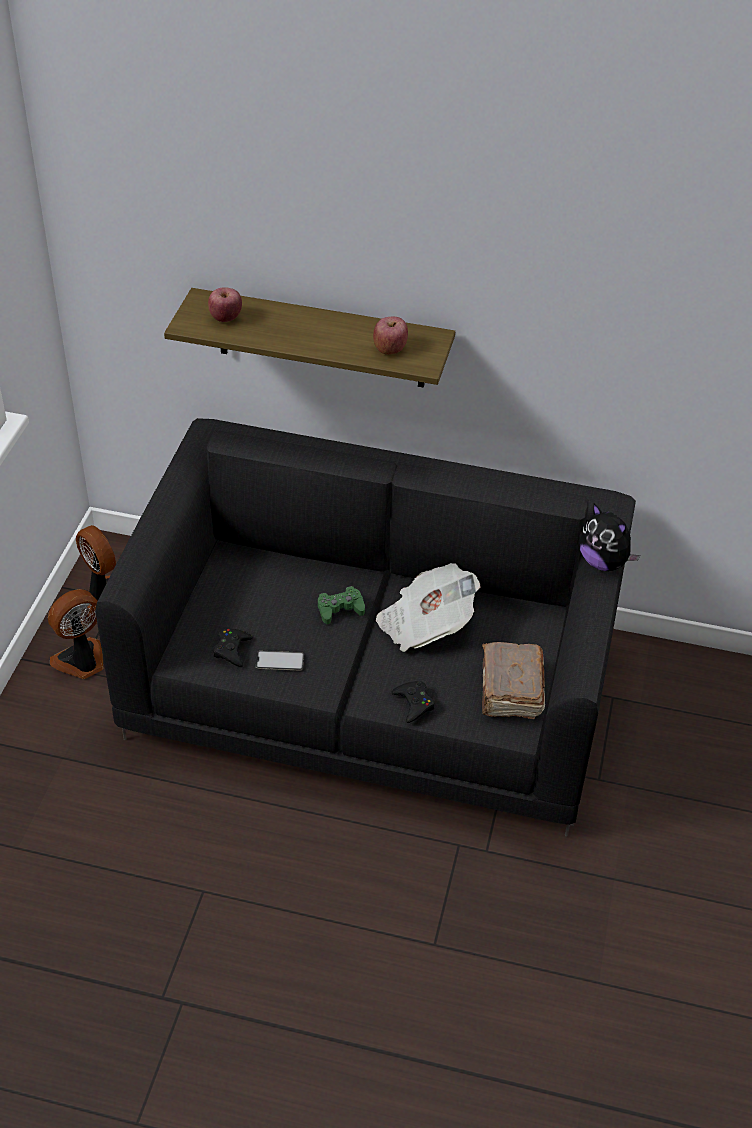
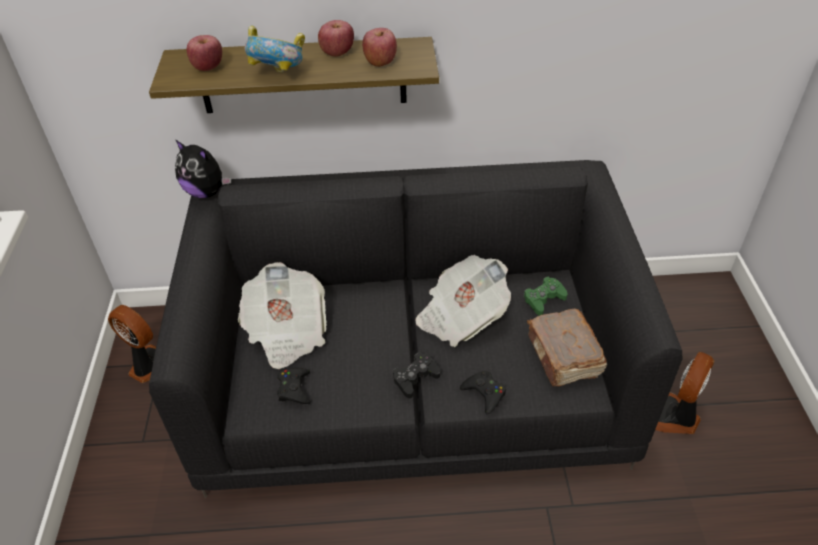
camera: 15 degrees left, 0 degrees up
(82, 661) = (143, 431): fan -> fan (675, 417)
(243, 594) = (286, 332): none -> newspaper
(280, 661) = (343, 387): phone -> none
(287, 342) = (278, 75): none -> bowl
(340, 609) = (380, 322): green game controller -> green game controller (543, 299)
(353, 328) = (337, 52): none -> apple
(353, 672) = (415, 378): none -> black game controller
(603, 562) = (613, 219): plush toy -> plush toy (206, 192)

